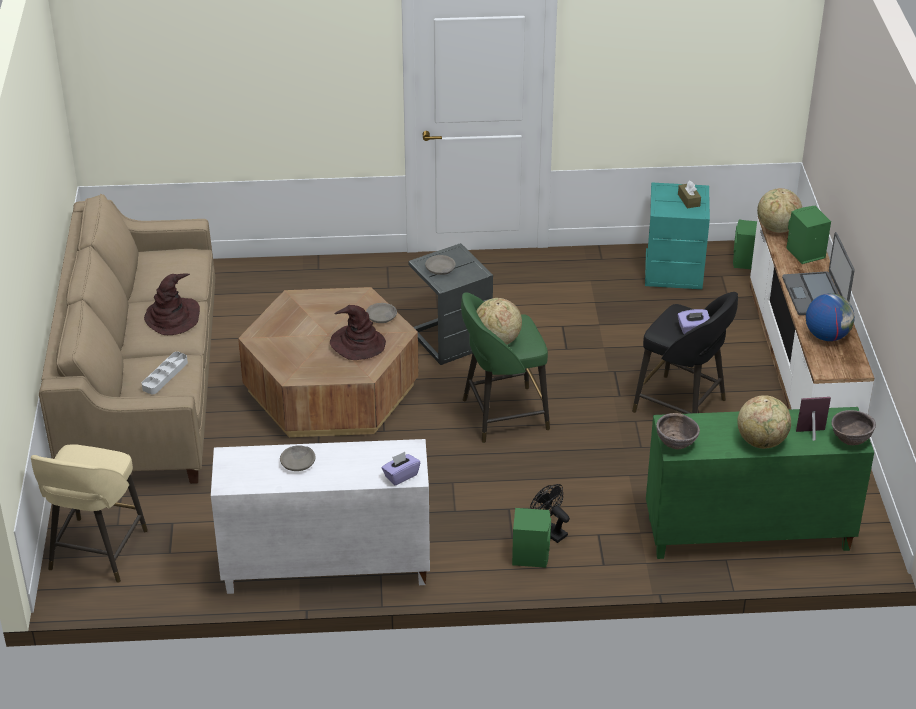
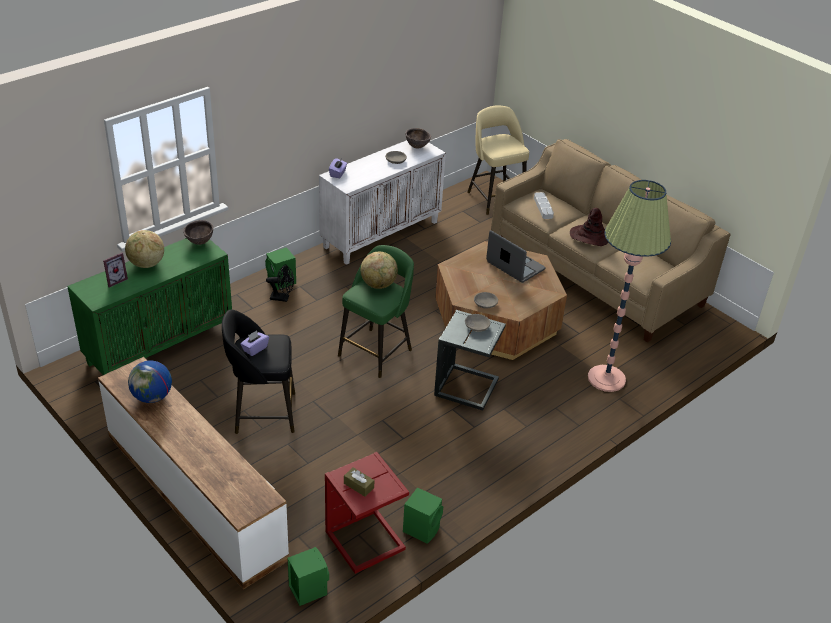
camera: 140 degrees right, 0 degrees up
(304, 288) = (606, 378): none -> floor lamp
(357, 344) = (477, 281): brown hat -> none
(674, 270) = (365, 542): turquoise side table -> red side table
(777, 228) = (257, 490): globe -> none
(804, 253) = (216, 472): green speaker -> green speaker (422, 528)
(815, 294) = (182, 432): laptop -> laptop (515, 266)
(850, 441) = (87, 286): brown bowl -> brown bowl (417, 147)

